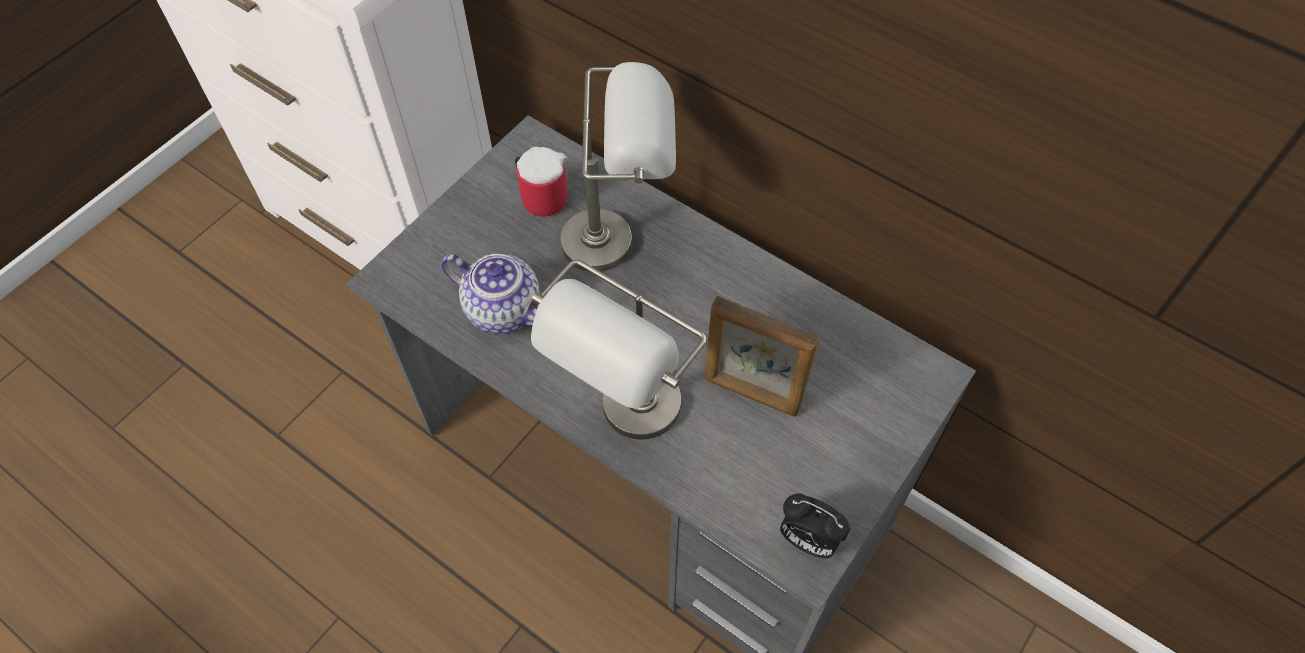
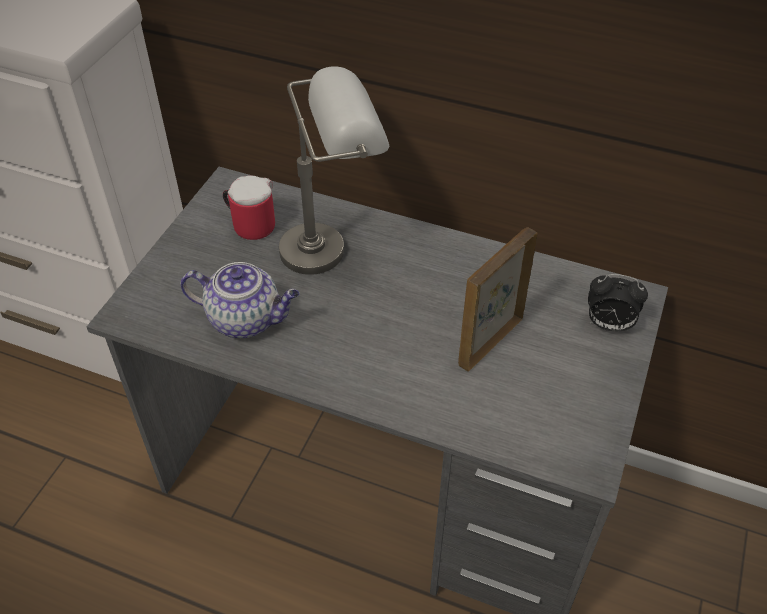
camera: 15 degrees left, 10 degrees down
(627, 426) = (389, 390): grey table lamp -> none
(751, 393) = (489, 341): picture frame -> picture frame turned 120 degrees clockwise
(807, 540) = (582, 448): alarm clock -> alarm clock (608, 325)

